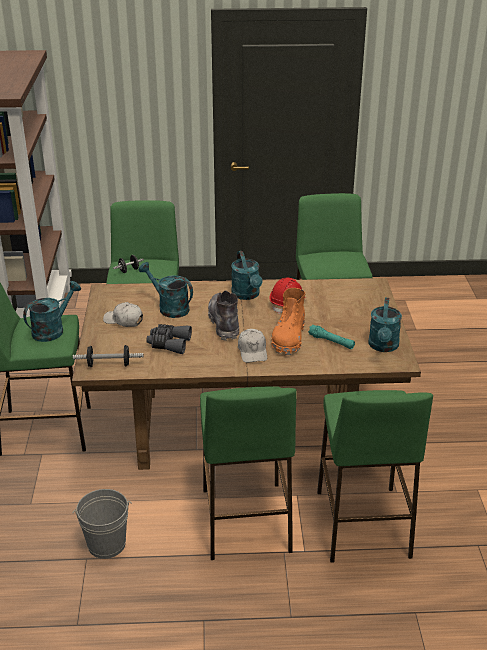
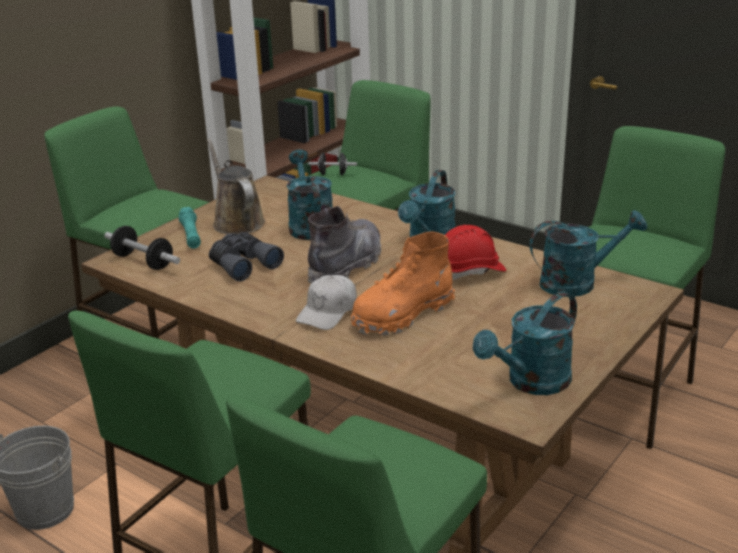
camera: 40 degrees right, 5 degrees down
(52, 330) = (155, 207): turquoise watering can -> turquoise watering can (577, 282)
(123, 320) = (236, 222): white cap -> brown watering can
(331, 342) = (457, 343): turquoise flashlight -> turquoise flashlight (191, 235)

